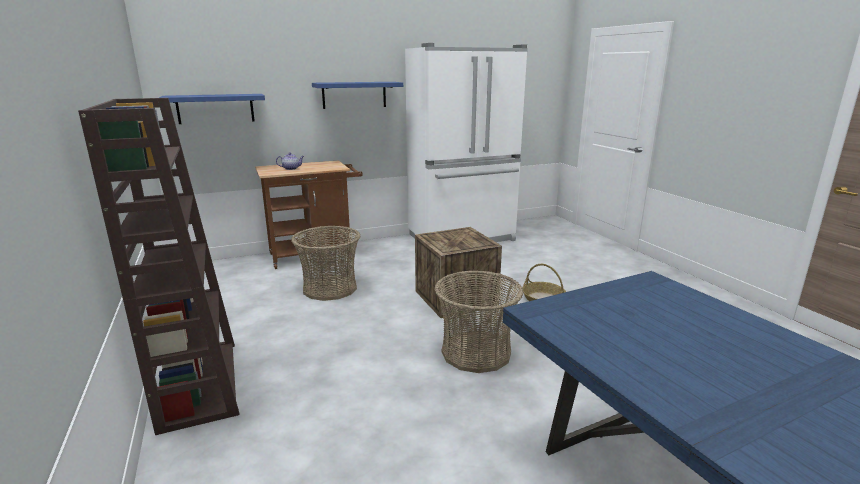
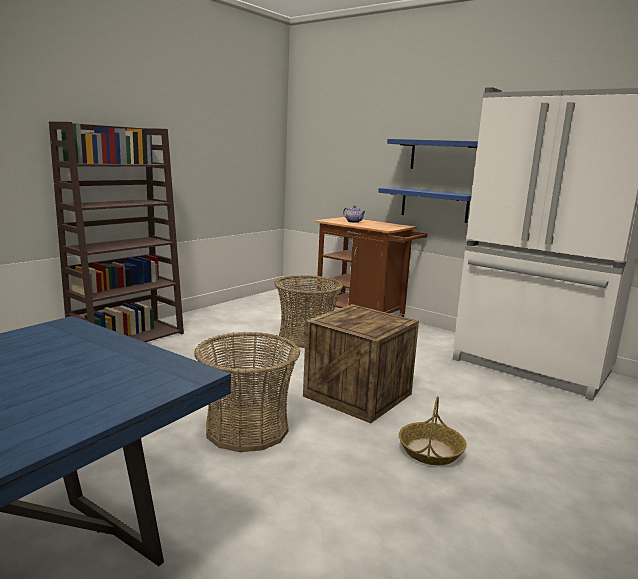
camera: 60 degrees right, 5 degrees down
(215, 108) = (326, 160): blue shelf -> blue shelf (434, 204)

